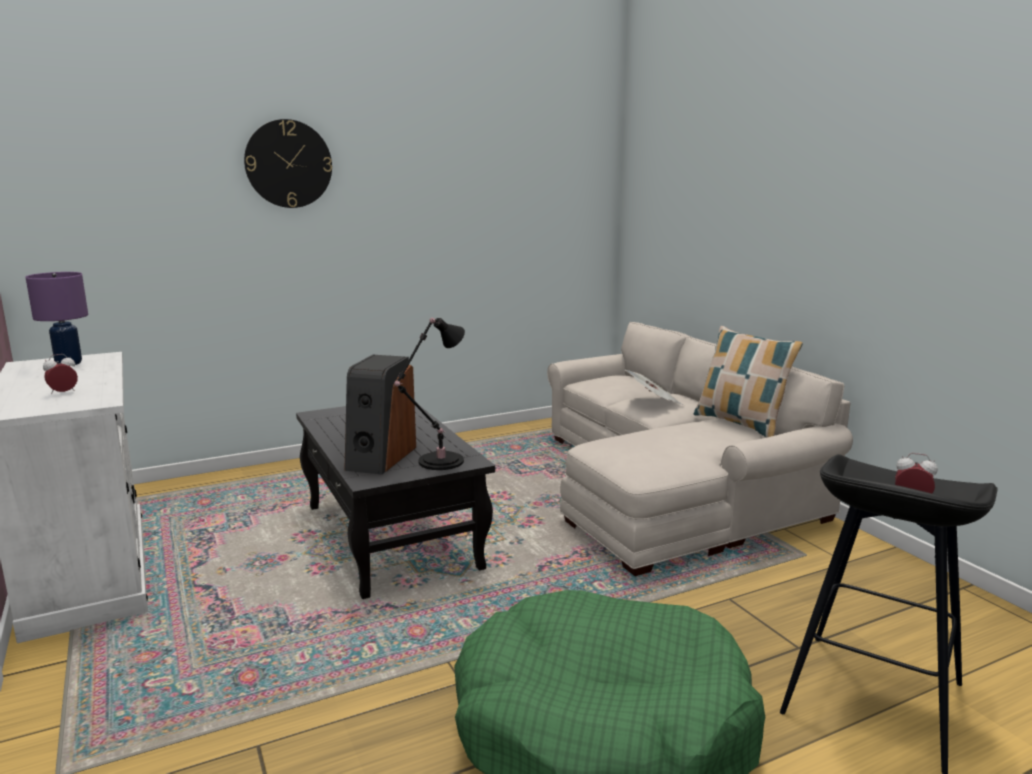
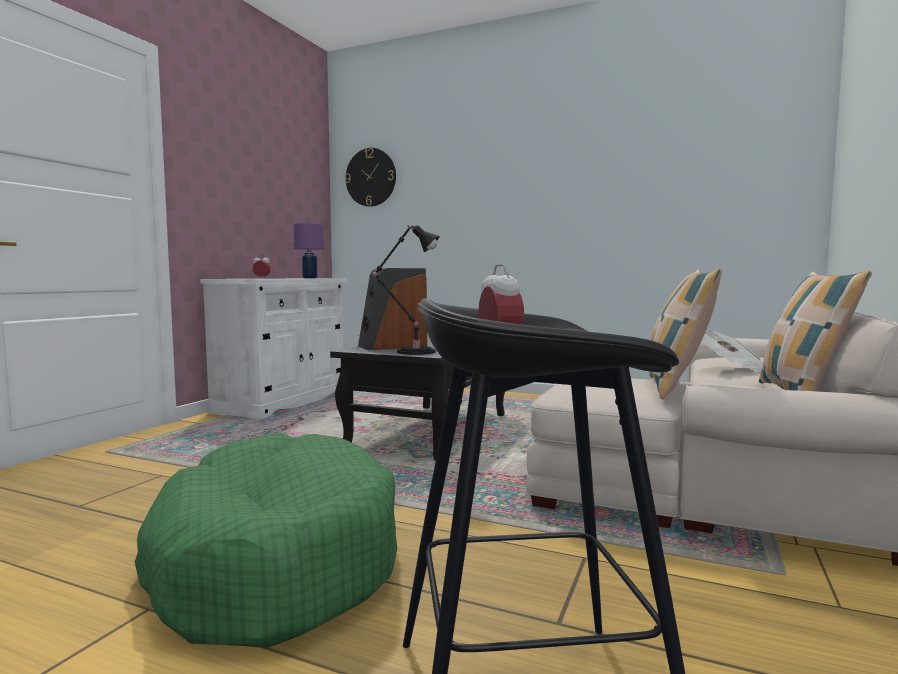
camera: 50 degrees right, 10 degrees down
(288, 164) = (488, 164): wall clock -> wall clock (371, 177)
(685, 441) = (677, 388): none -> pillow

